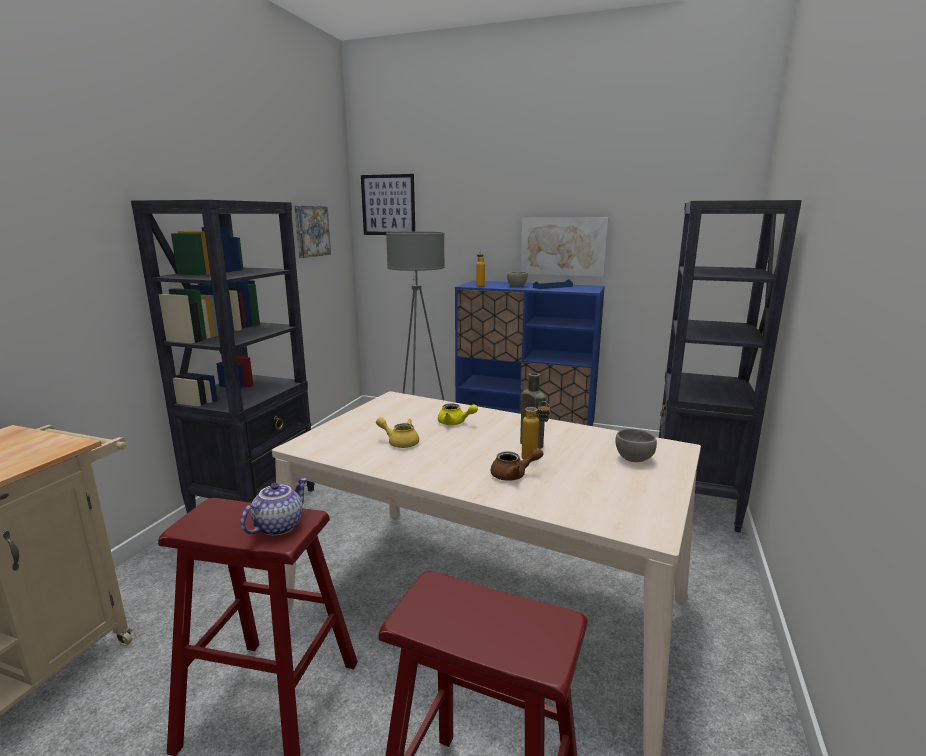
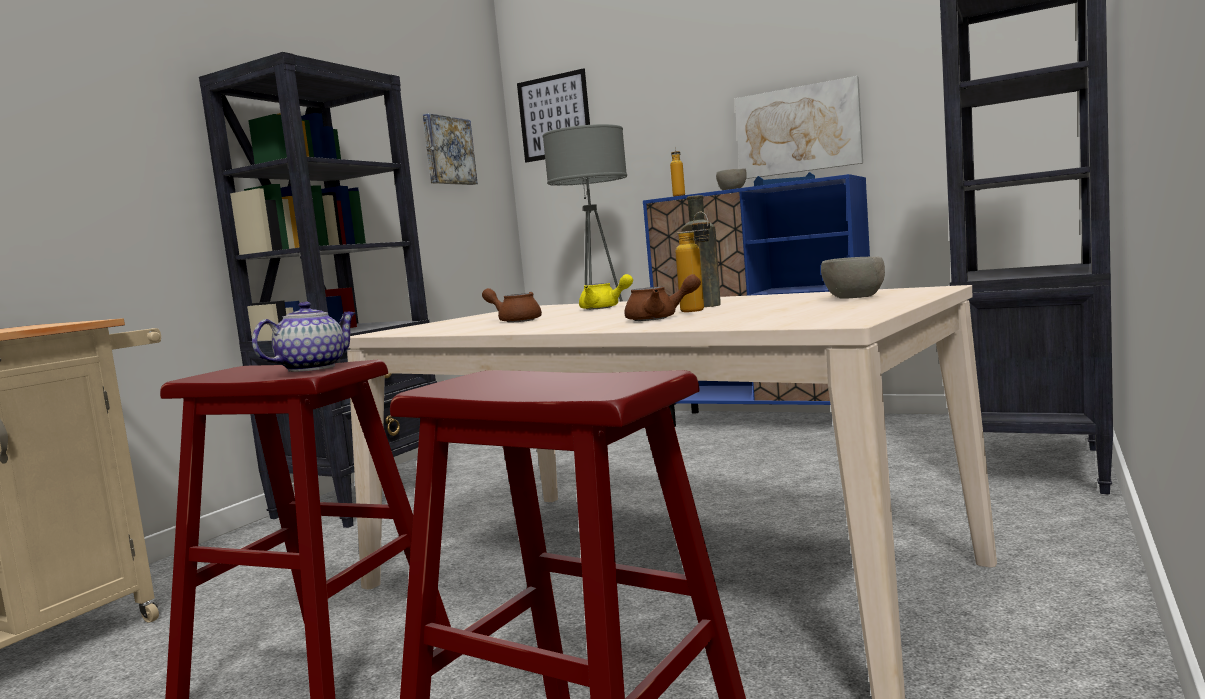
camera: 10 degrees right, 10 degrees down
(400, 442) = (515, 320): yellow teapot -> brown teapot

